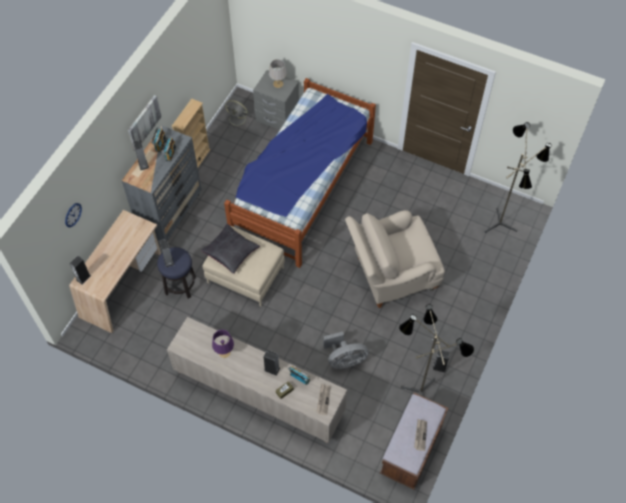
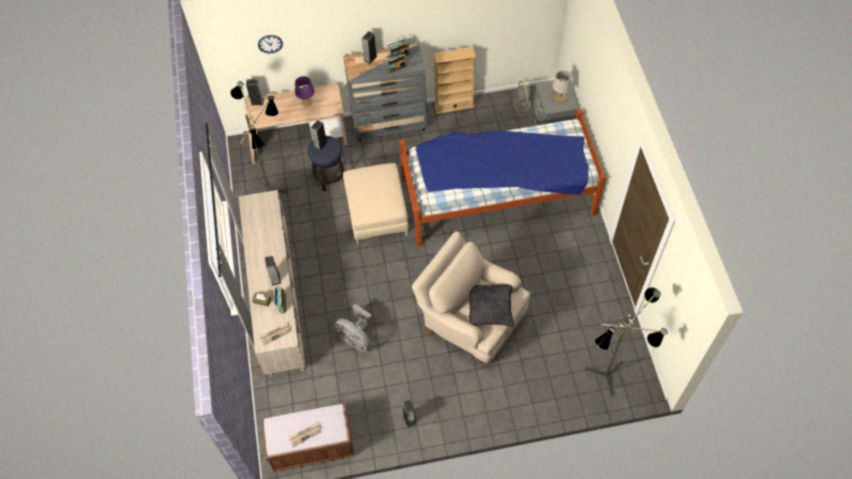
camera: 55 degrees right, 0 degrees up
(143, 122) = (395, 25): picture -> none
(224, 352) = (265, 235): purple table lamp -> purple table lamp (307, 102)
(231, 252) = (369, 181): black pillow -> black pillow (490, 308)
(421, 388) = (376, 417): floor lamp -> floor lamp (273, 189)

